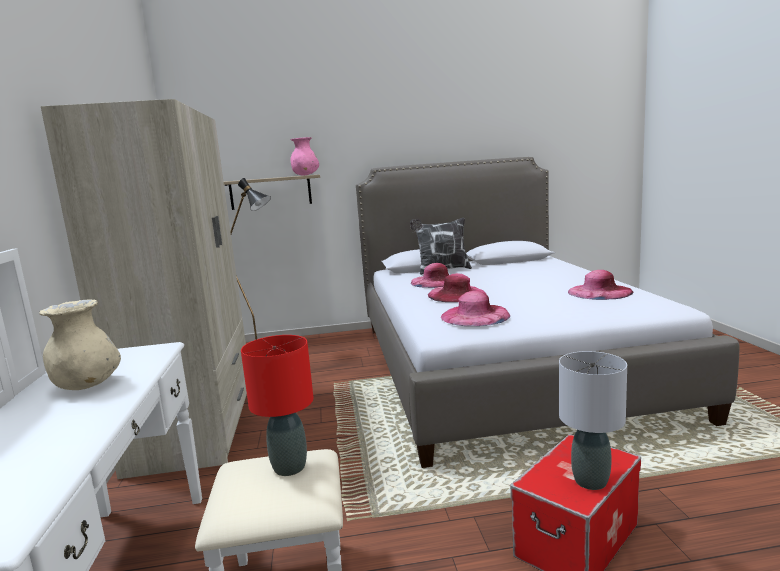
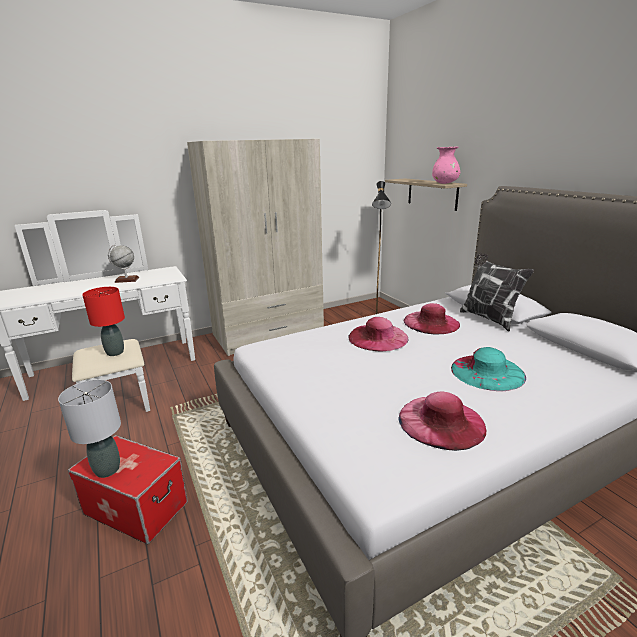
camera: 70 degrees right, 10 degrees up
(87, 386) = (126, 280): beige vase -> globe
(475, 315) = (302, 354): pink hat -> none
(534, 278) = (487, 372): none -> turquoise hat

